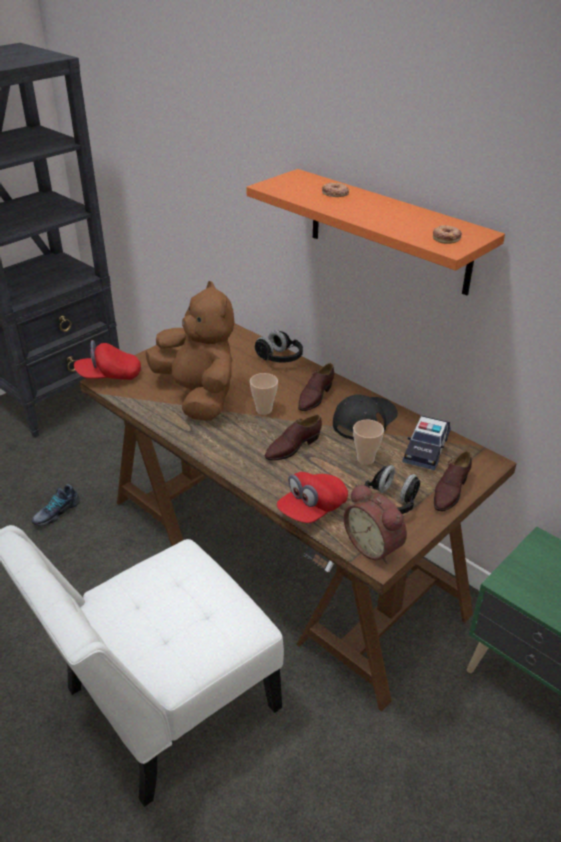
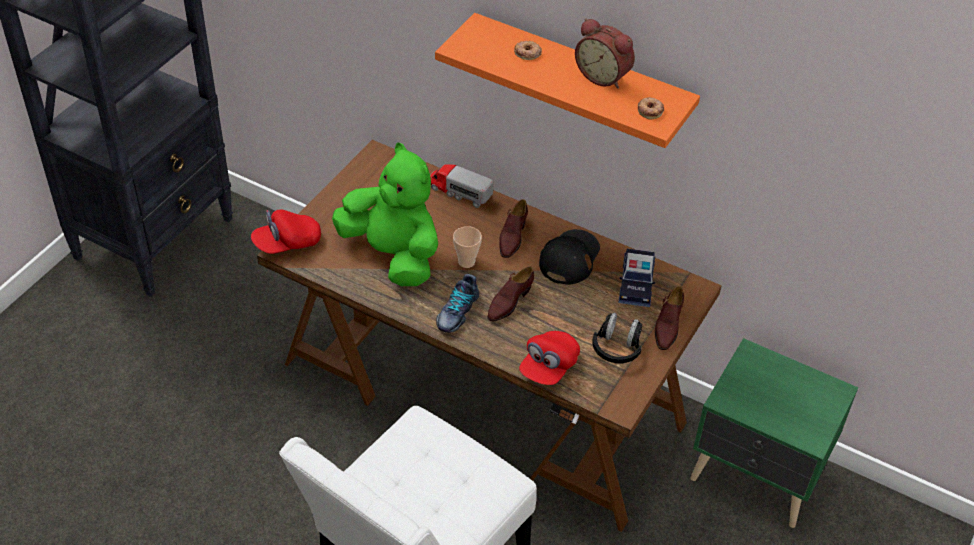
camera: 15 degrees left, 10 degrees up
(56, 512) = (220, 387): shoe -> shoe (456, 312)
(198, 396) = (393, 255): brown plush toy -> green plush toy
(279, 358) = (459, 192): black headphones -> toy truck
(365, 459) = (582, 304): cup -> none
(375, 546) = (614, 394): alarm clock -> alarm clock (604, 76)

